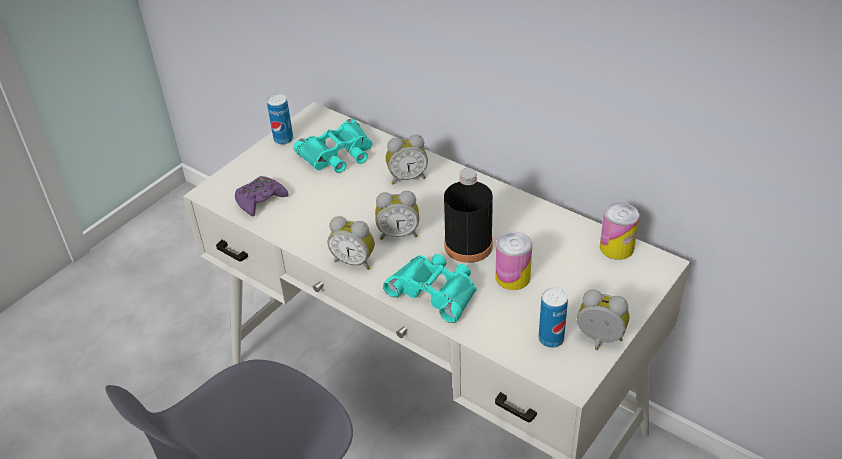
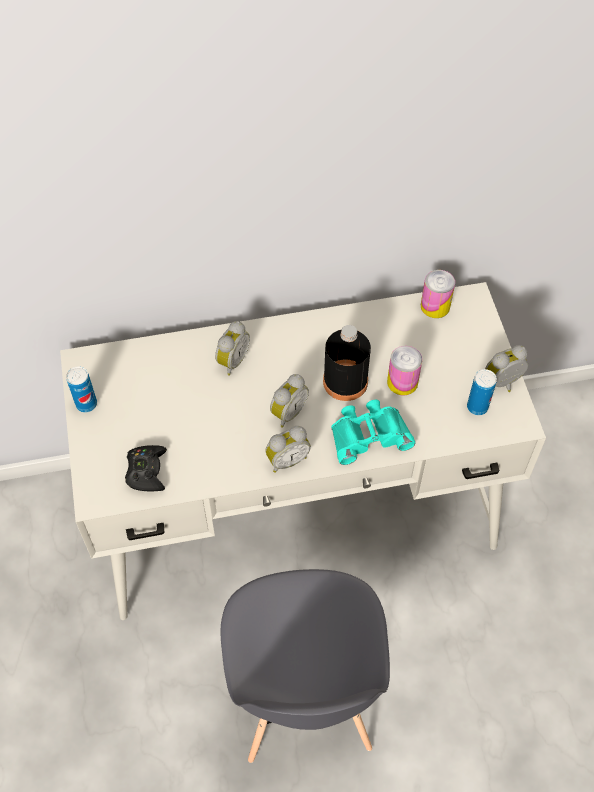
camera: 50 degrees left, 15 degrees up
(260, 200) = (147, 471): purple game controller -> black game controller
(338, 154) = (151, 382): turquoise binoculars -> none

